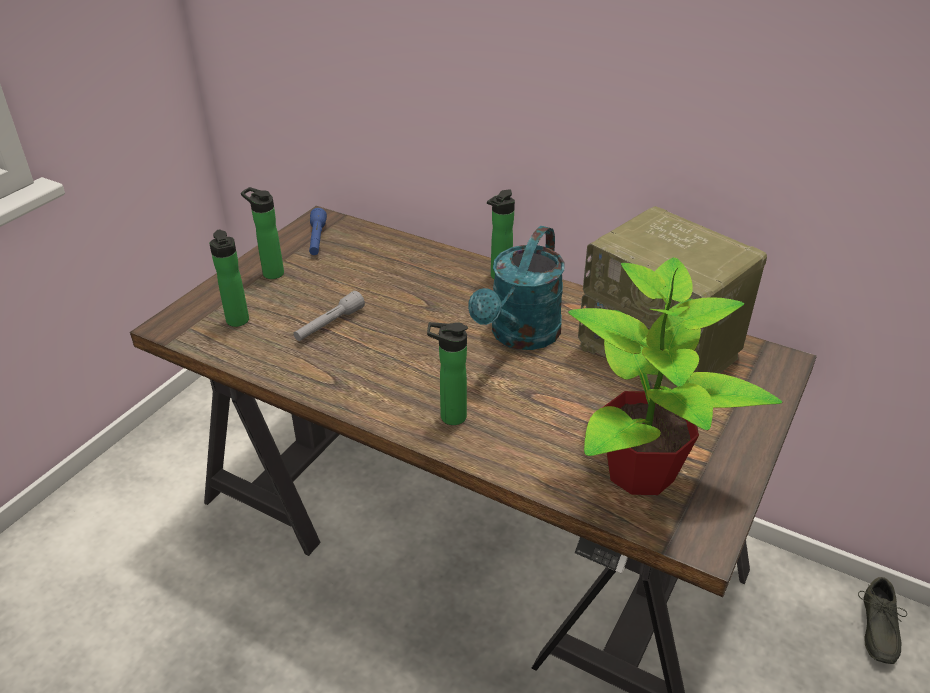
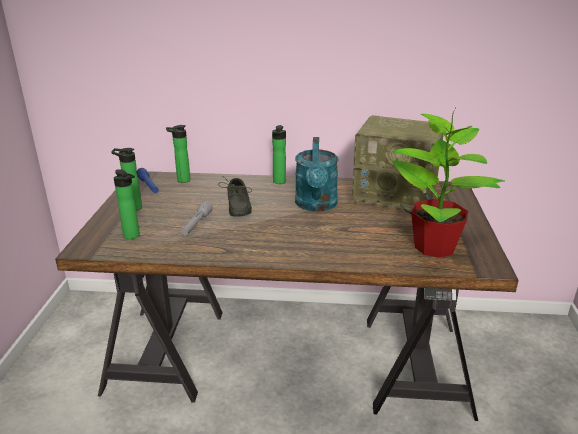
camera: 25 degrees left, 10 degrees down
(449, 416) = (311, 249): bottle -> bottle (181, 180)
(874, 628) = (524, 331): grey shoe -> grey shoe (236, 207)

